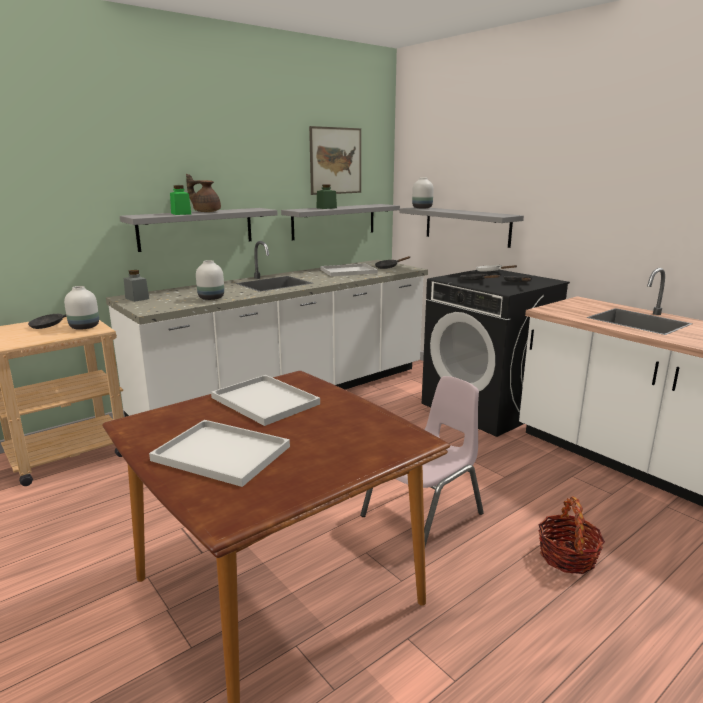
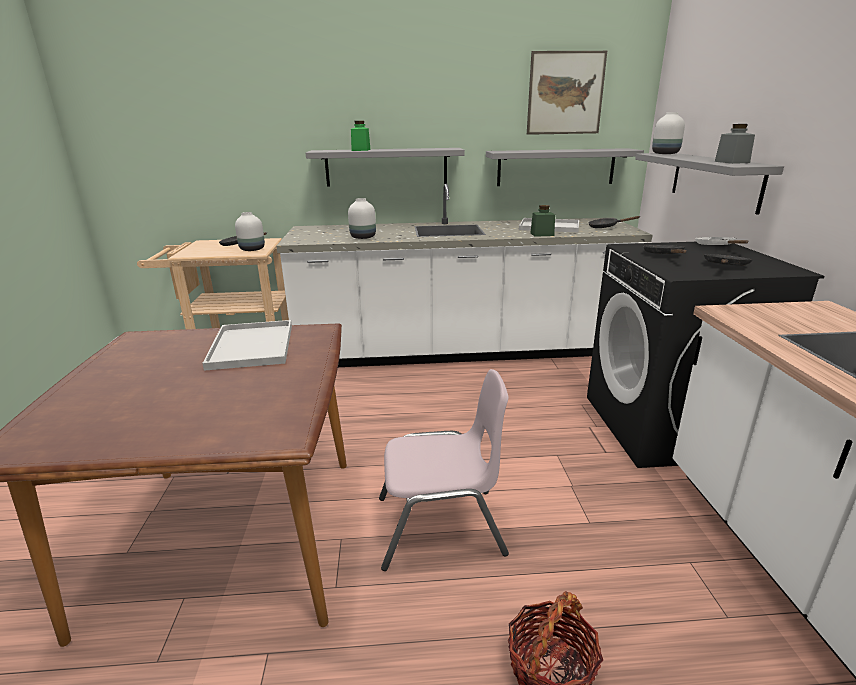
camera: 35 degrees right, 5 degrees up
(137, 298) = (310, 230): grey jar -> grey jar (731, 162)
(206, 211) = (390, 149): brown teapot -> none
(218, 453) = (125, 385): white tray -> none
(326, 208) = (539, 150): green jar -> green jar (542, 234)

